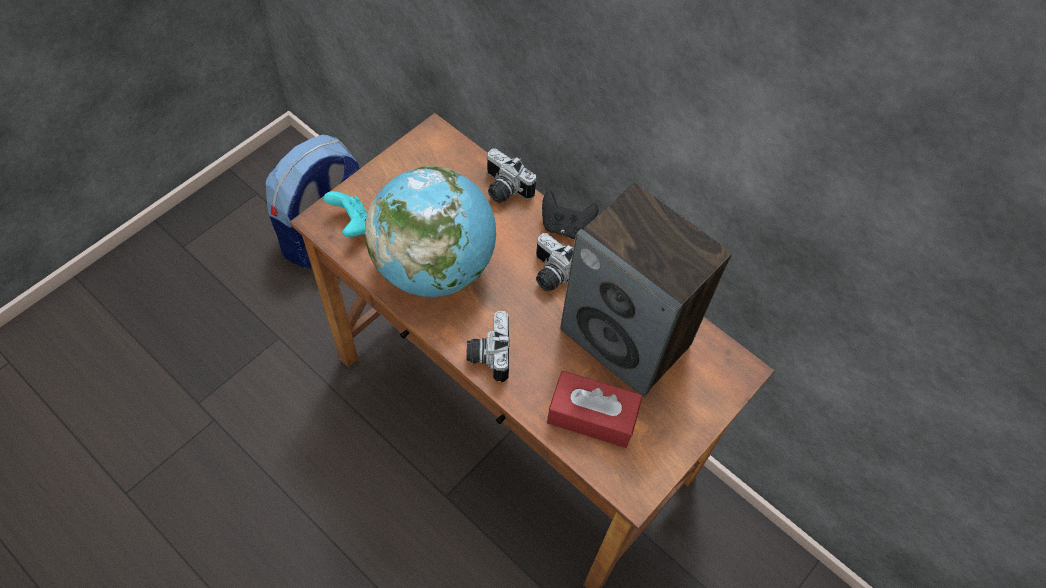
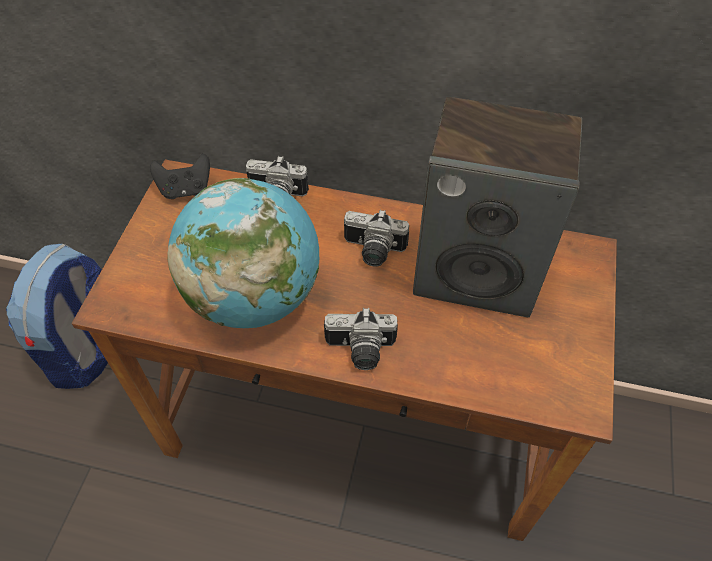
camera: 25 degrees left, 5 degrees down
(352, 225) = (143, 295): turquoise game controller -> none
(487, 353) = (360, 351): camera -> camera turned 60 degrees counterclockwise
(565, 226) = (355, 203): black game controller -> black game controller (185, 190)
(592, 416) = (497, 359): red tissue box -> none

